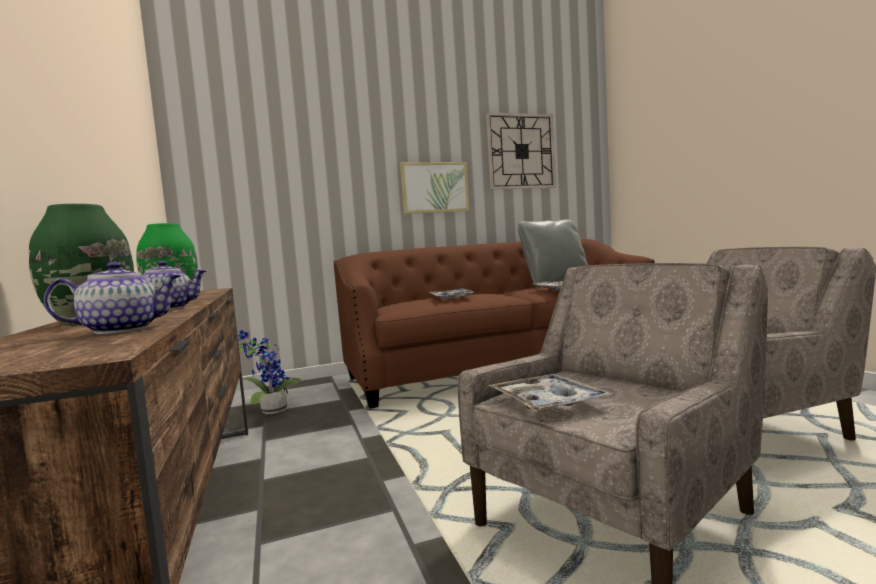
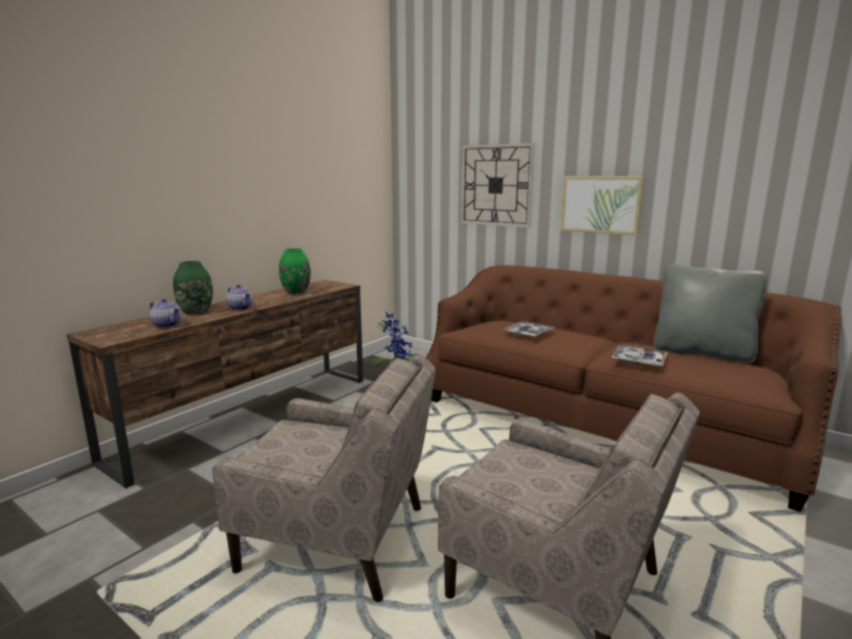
camera: 55 degrees right, 10 degrees up
(521, 151) = (736, 161): wall clock -> wall clock (496, 185)
(547, 403) = (289, 438): tray -> none

